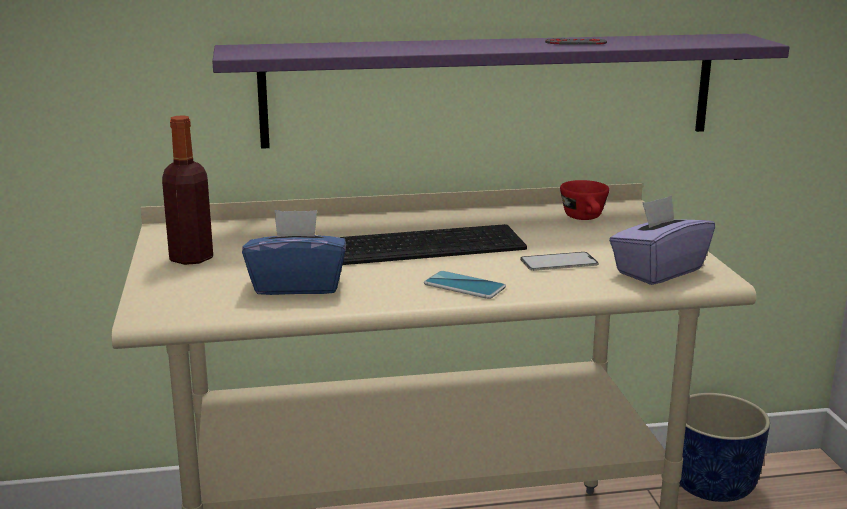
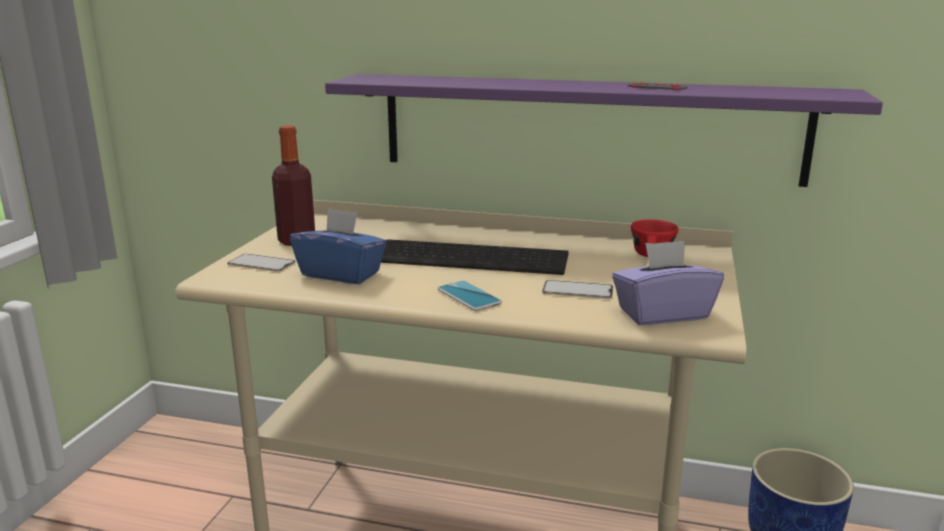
camera: 25 degrees right, 0 degrees up
(185, 289) = (261, 263): none -> phone

